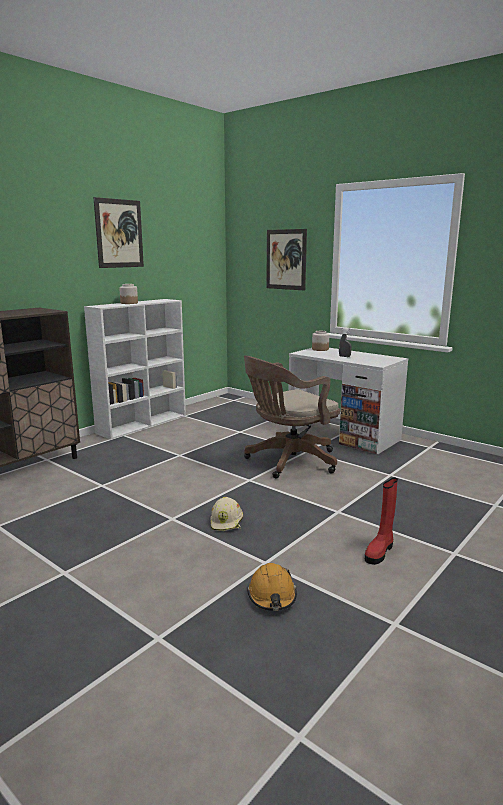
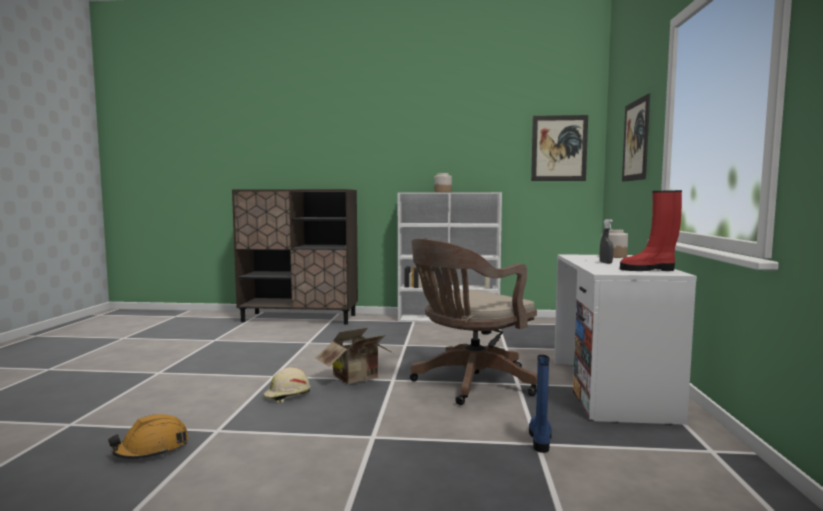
camera: 55 degrees right, 10 degrees down
(119, 233) = (448, 126): picture -> picture (559, 148)
(229, 489) = (358, 378): none -> cardboard box
(288, 461) = (469, 383): brown office chair -> brown office chair turned 60 degrees counterclockwise
(379, 552) = (289, 485): red boot -> red boot (648, 270)
(386, 472) = (540, 439): none -> blue boot

